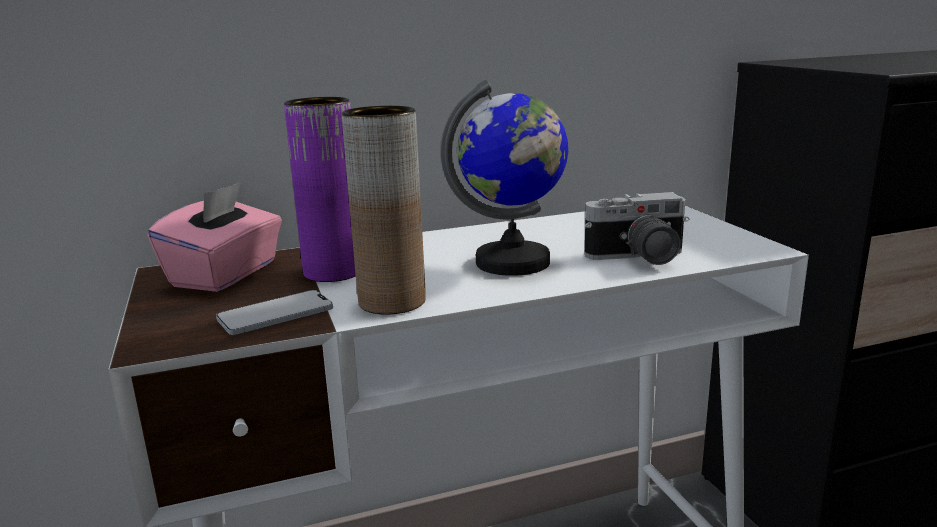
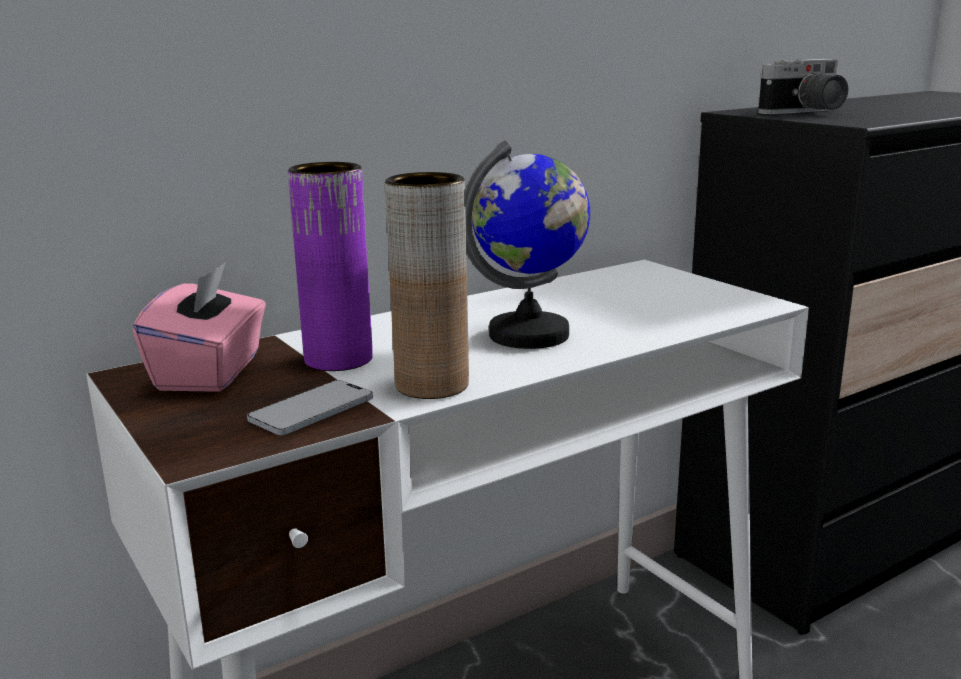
camera: 15 degrees left, 0 degrees up
(639, 259) = (654, 322): camera -> camera (806, 112)

